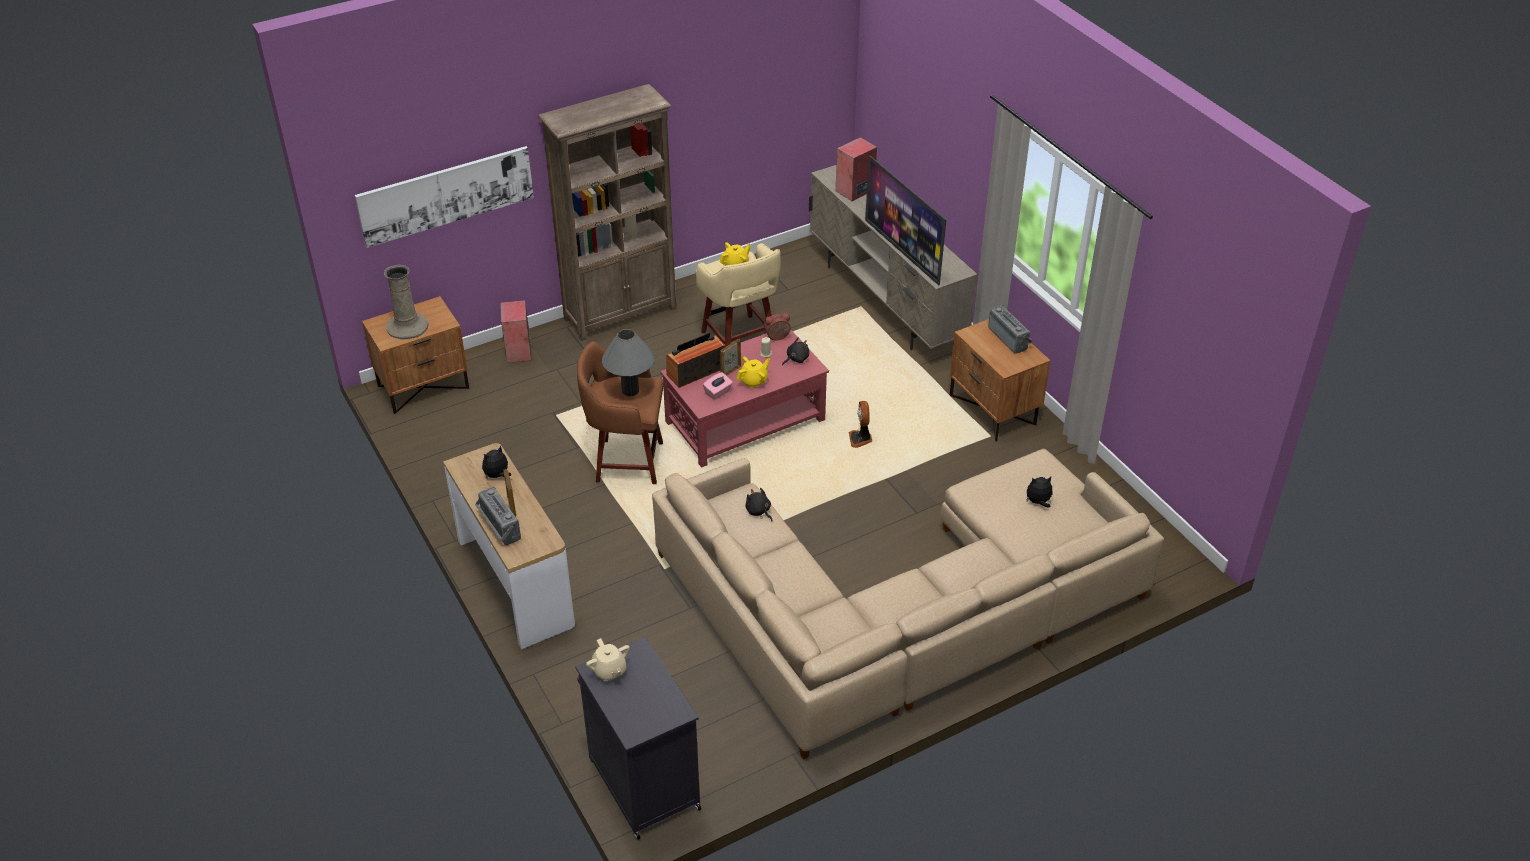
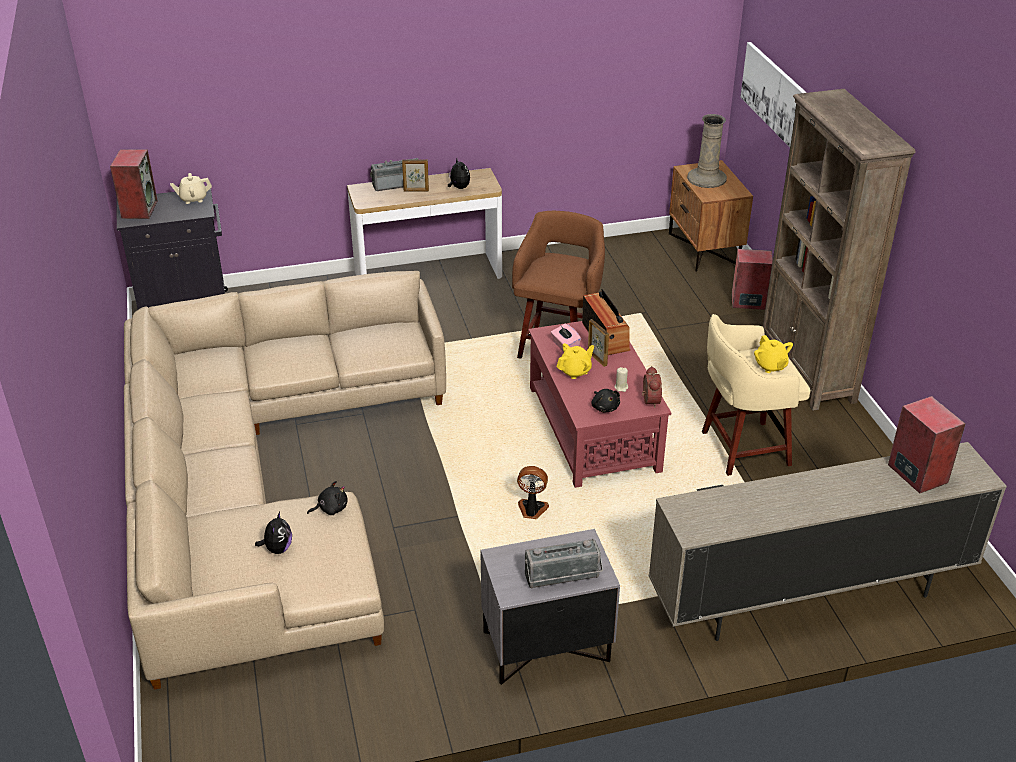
camera: 105 degrees right, 5 degrees down
(630, 390) = (561, 272): grey table lamp -> none
(648, 713) = (139, 209): none -> speaker
(753, 381) = (575, 371): yellow teapot -> yellow teapot turned 105 degrees counterclockwise
(759, 511) = (384, 352): black plush toy -> black plush toy (331, 508)
(903, 252) = (750, 487): television -> none
(993, 409) = (546, 648): brown nightstand -> grey nightstand

